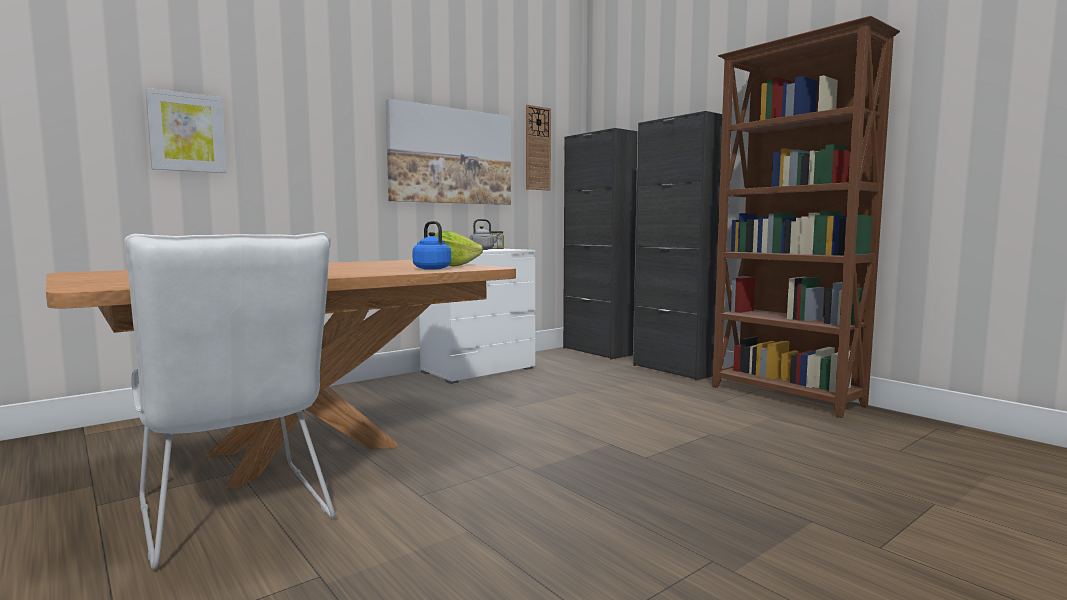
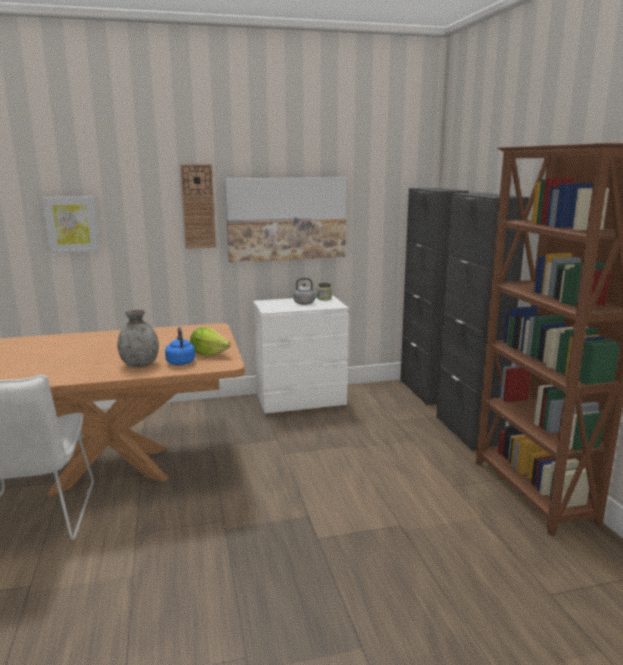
camera: 25 degrees right, 10 degrees up
(381, 270) = (140, 364): none -> grey vase
(537, 148) = (379, 202): wall clock -> wall clock (198, 206)

